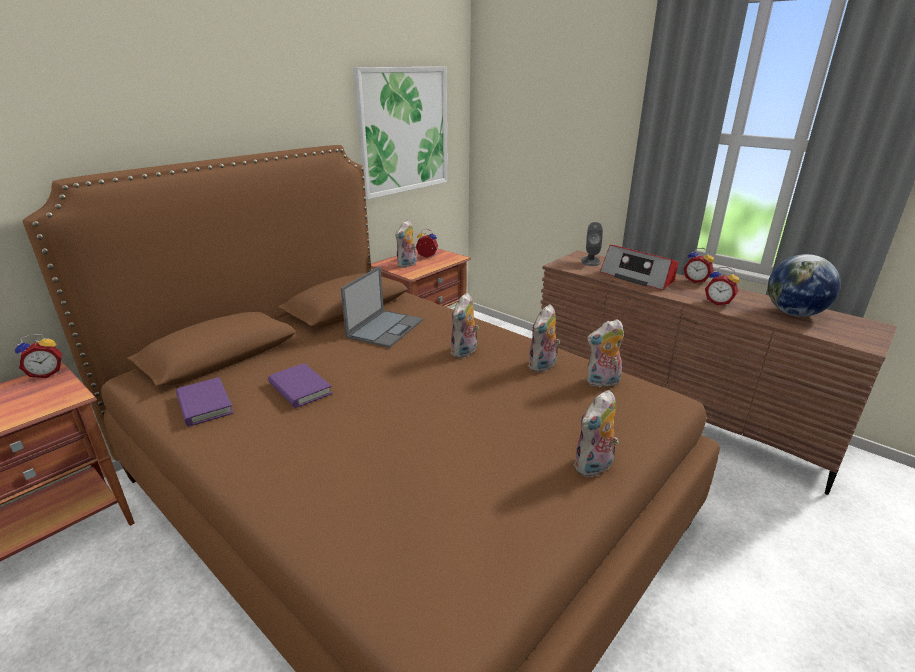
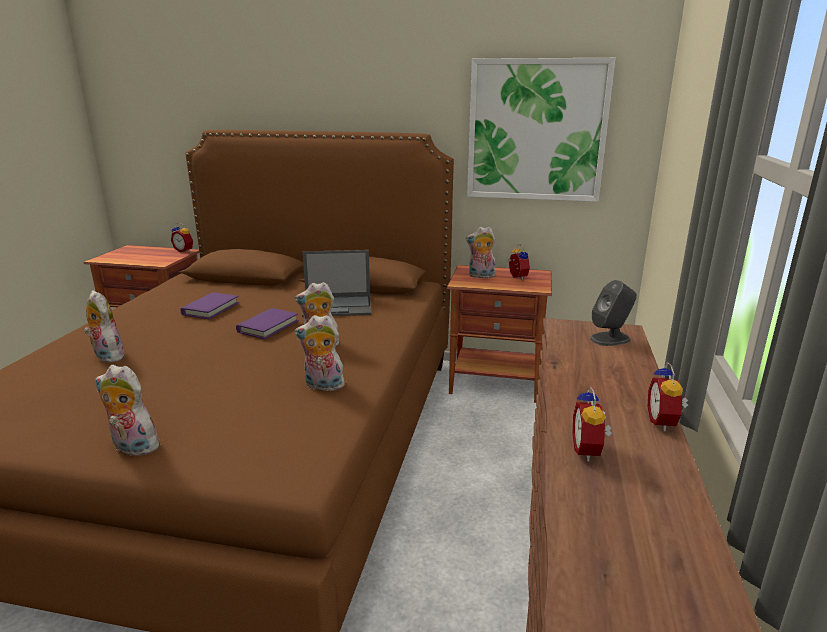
camera: 60 degrees right, 5 degrees down
(204, 405) = (175, 293): purple book -> purple book (268, 326)
(602, 382) = (311, 425): plush toy -> plush toy (107, 356)
(638, 277) = (600, 376): radio -> none
(793, 313) = (647, 538): globe -> none

